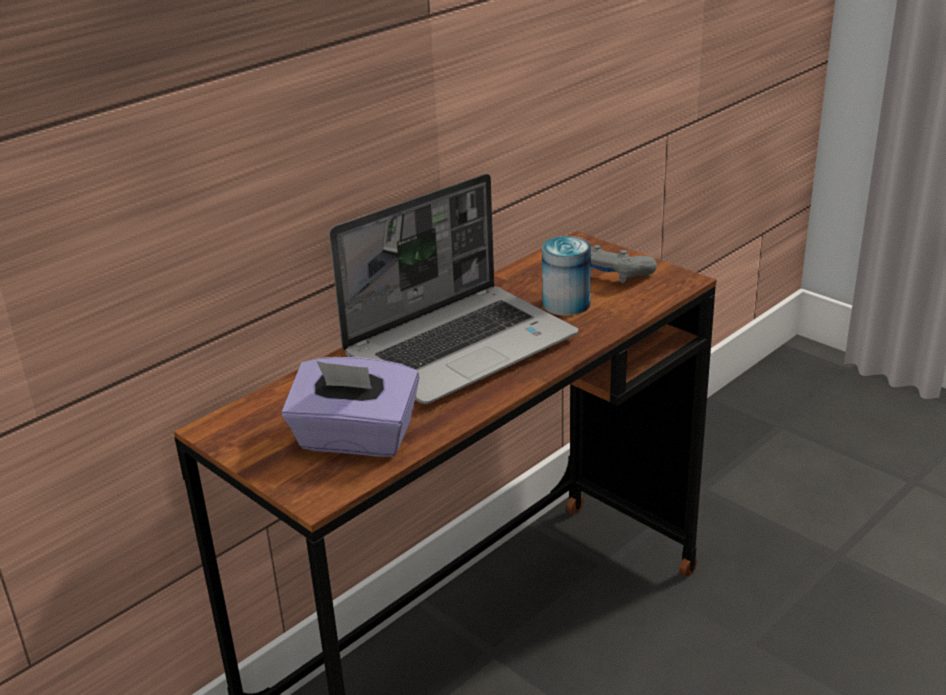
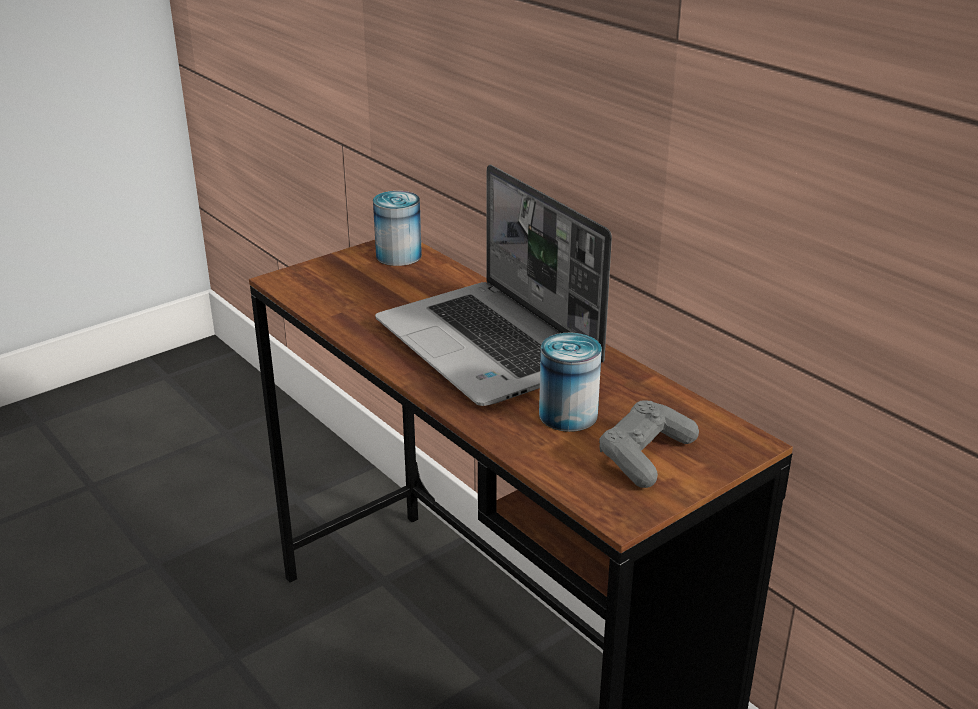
camera: 95 degrees right, 0 degrees up
(252, 421) = (398, 256): none -> can
(355, 439) = (350, 294): purple tissue box -> none

